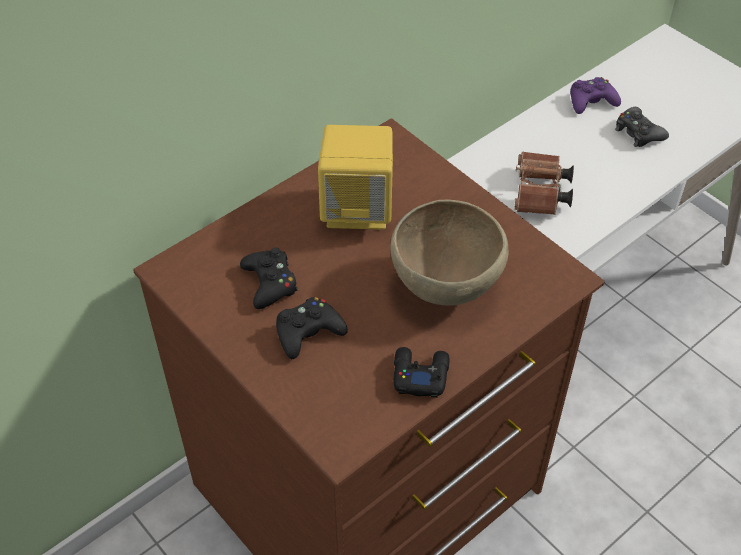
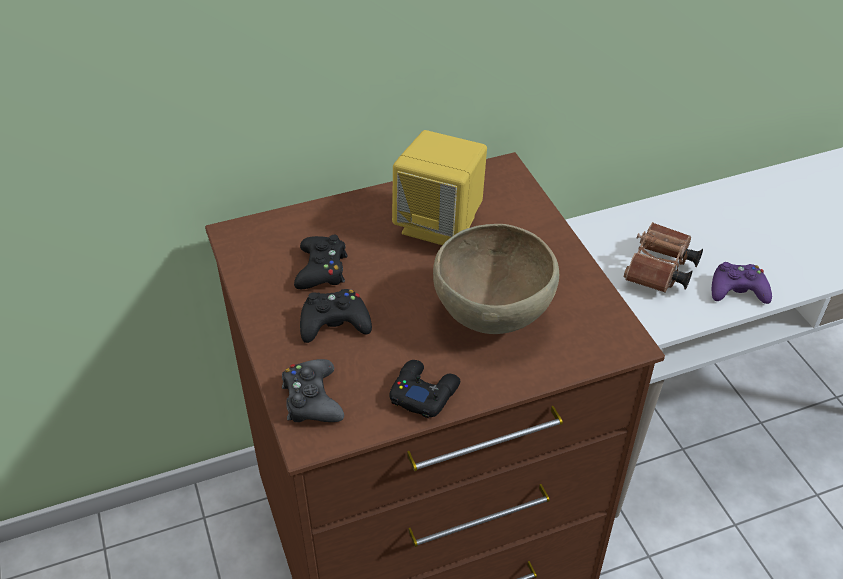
camera: 20 degrees right, 5 degrees down
(591, 101) = (754, 196): purple game controller -> purple game controller (737, 290)
(638, 133) = (794, 237): black game controller -> black game controller (312, 399)

